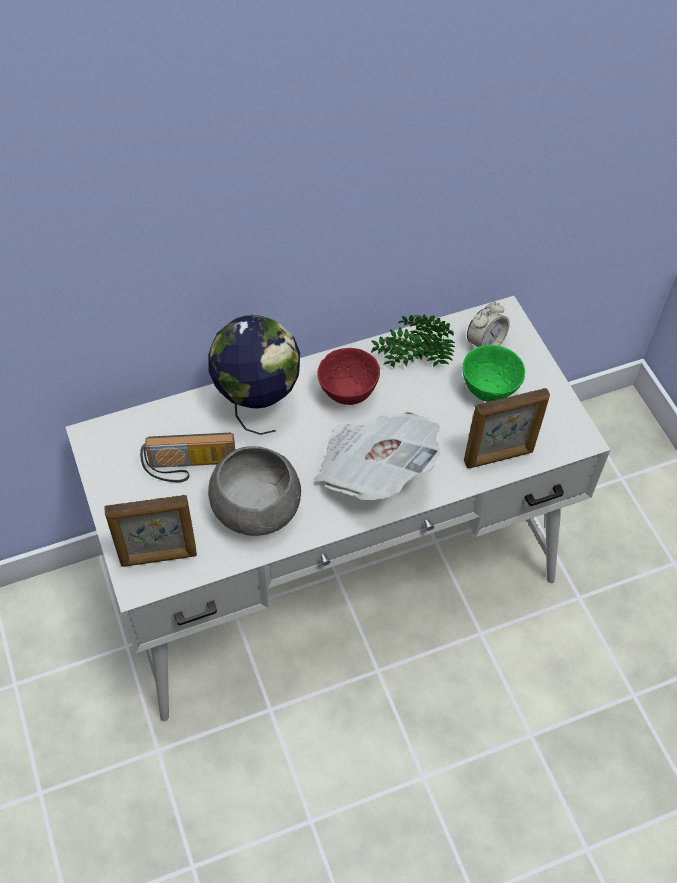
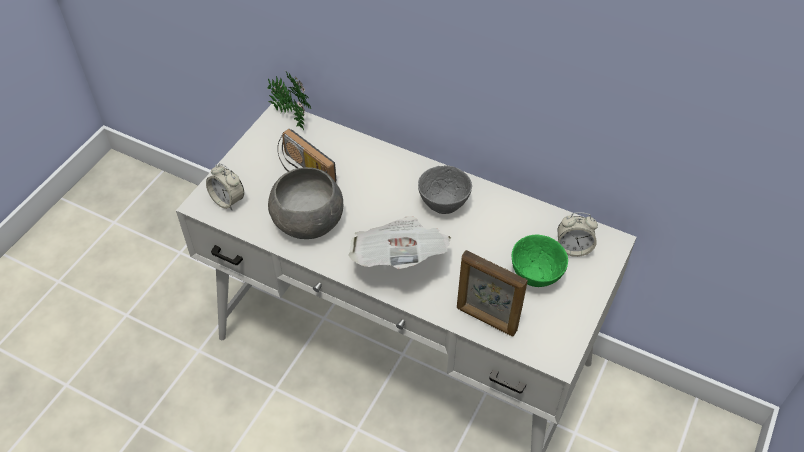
camera: 50 degrees right, 5 degrees down
(159, 557) = (228, 200): picture frame -> alarm clock
(257, 403) = (385, 168): globe -> none
(349, 394) = (443, 206): red bowl -> grey bowl
(411, 362) = (507, 220): potted plant -> potted plant (291, 116)

